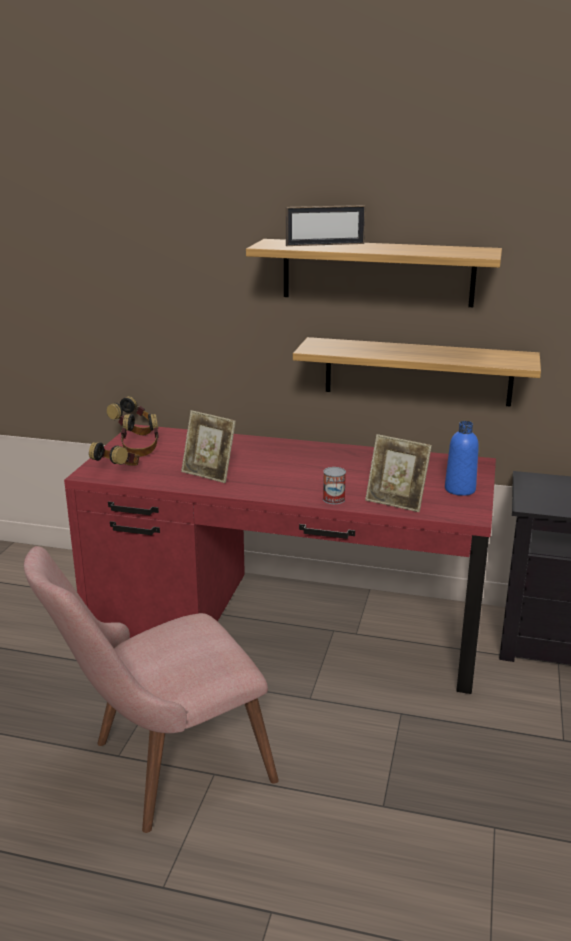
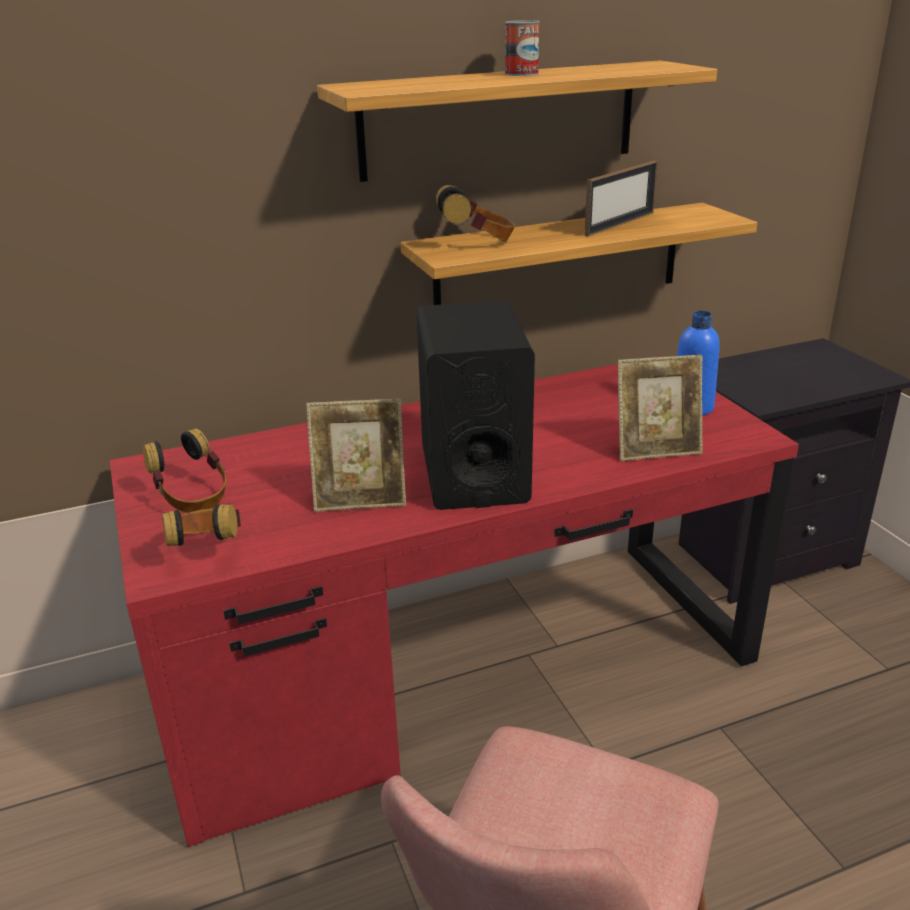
camera: 35 degrees left, 5 degrees up
(134, 431) = (136, 470): headphones -> headphones (477, 243)
(279, 481) = (473, 473): none -> black speaker
(325, 244) = (442, 80): picture frame -> picture frame (620, 224)
(333, 499) = (582, 474): can -> can (521, 74)

